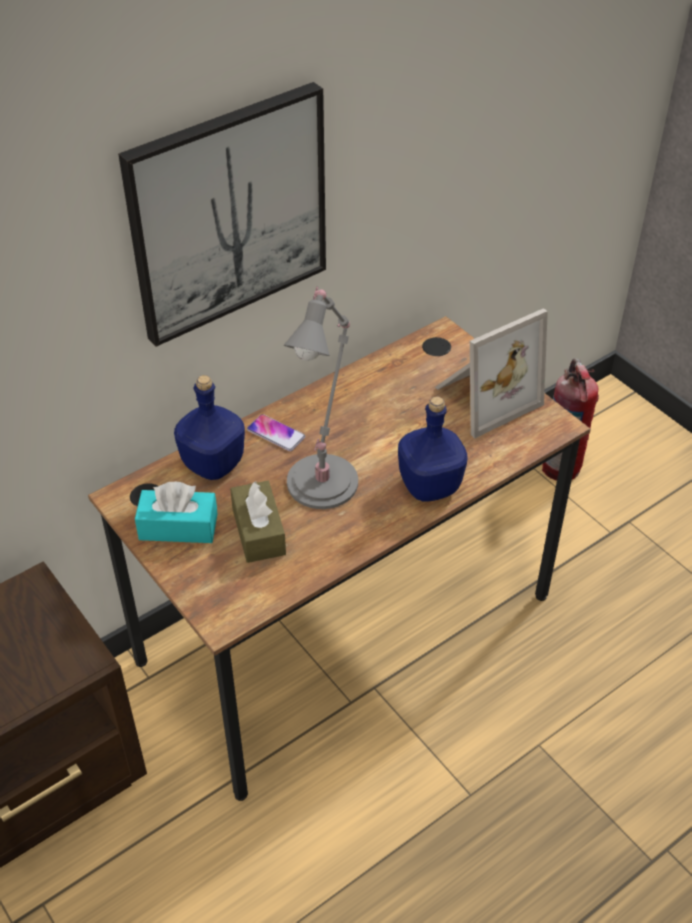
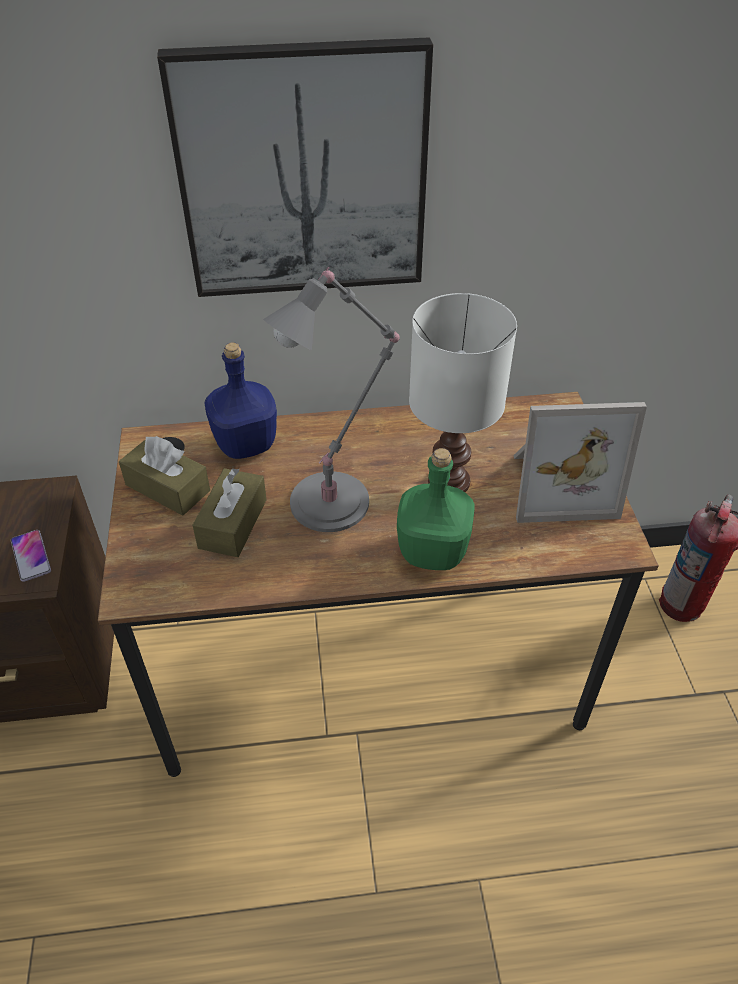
camera: 30 degrees right, 0 degrees up
(178, 527) = (168, 488): turquoise tissue box -> brown tissue box
(276, 433) = (324, 439): phone -> phone (31, 556)
(402, 427) = (449, 481): none -> white table lamp
(430, 487) = (432, 553): blue bottle -> green bottle

